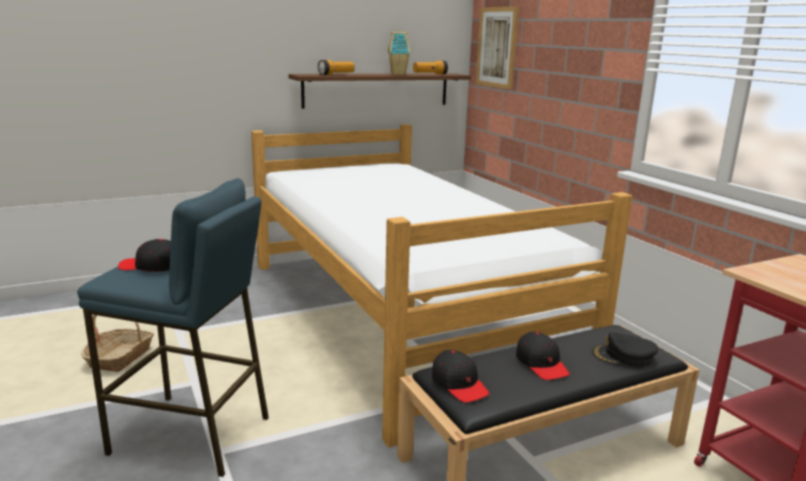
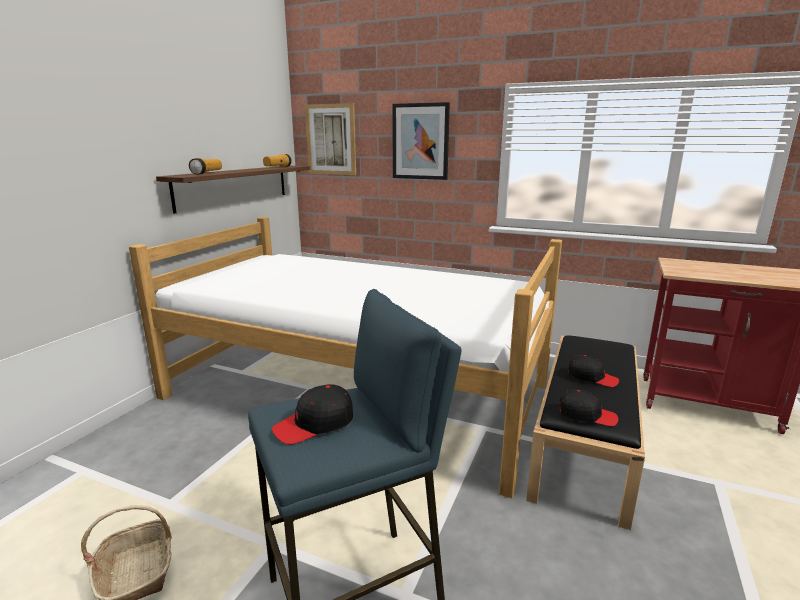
camera: 40 degrees left, 0 degrees up
(398, 74) = (255, 169): toy house -> none
(569, 54) = (420, 141): none -> picture
(623, 356) = (611, 353): black cap -> none

